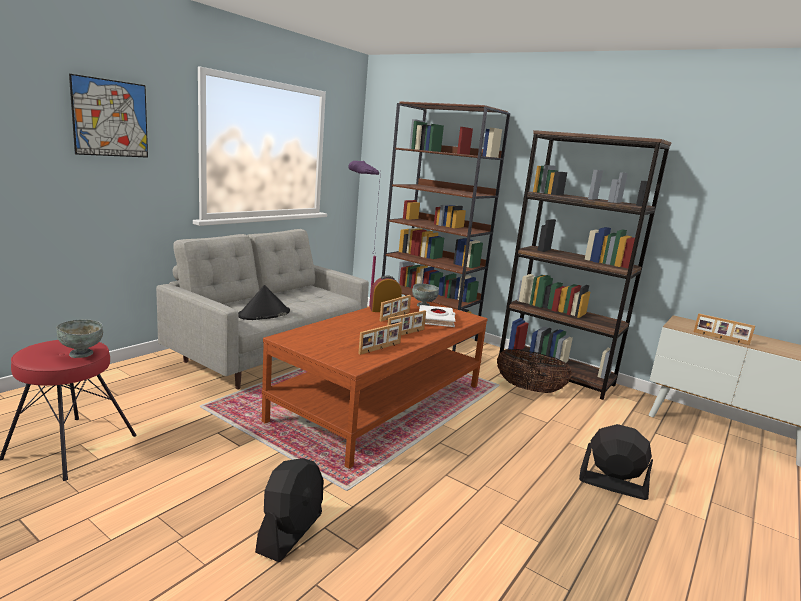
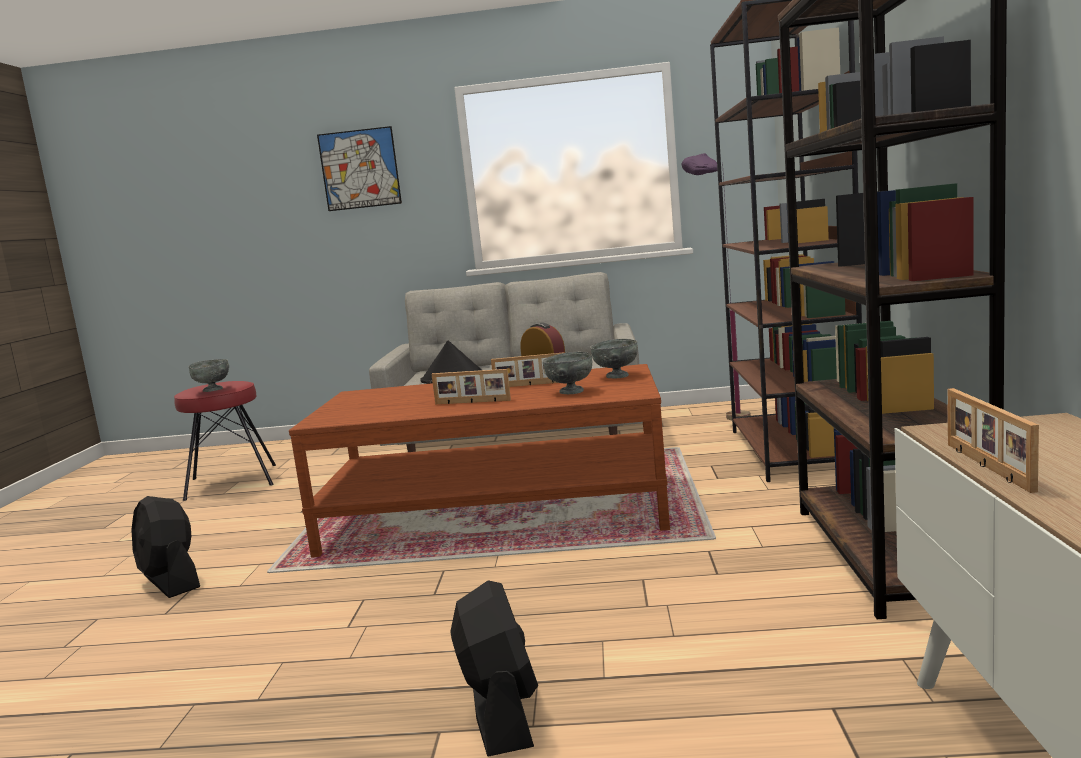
camera: 60 degrees right, 5 degrees down
(290, 532) = (171, 581): black fan -> black fan turned 60 degrees clockwise
(380, 348) = (392, 412): picture frame -> none
(436, 319) = (570, 392): white book -> grey bowl
(529, 389) = (755, 558): basket -> none

